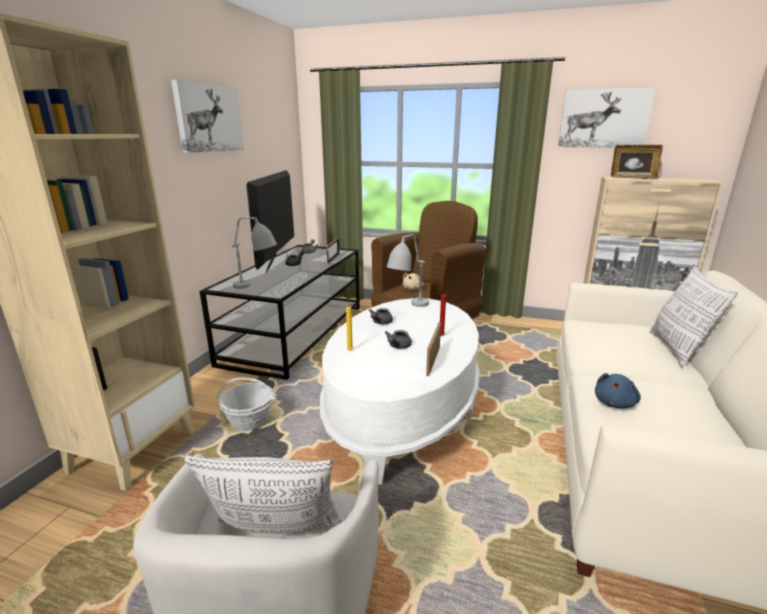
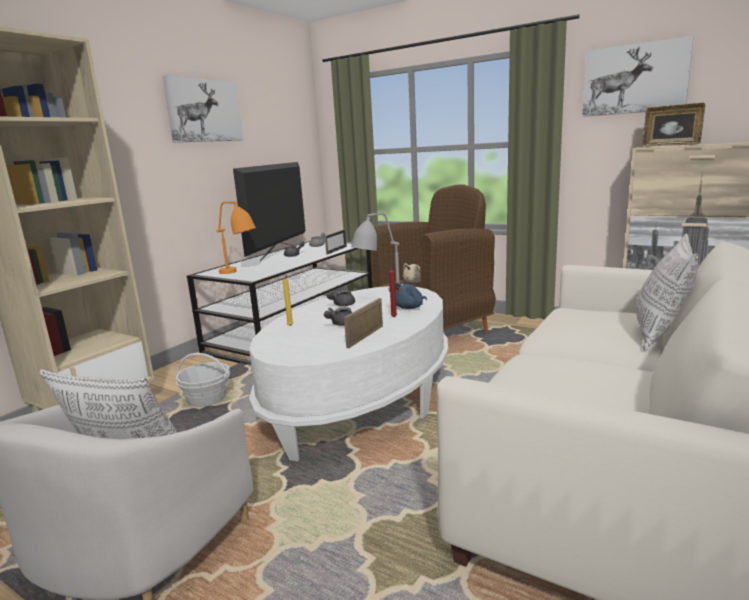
camera: 15 degrees right, 5 degrees down
(257, 288) = (240, 273): grey table lamp -> orange table lamp
(615, 403) = (523, 376): blue plush toy -> blue plush toy (410, 307)

